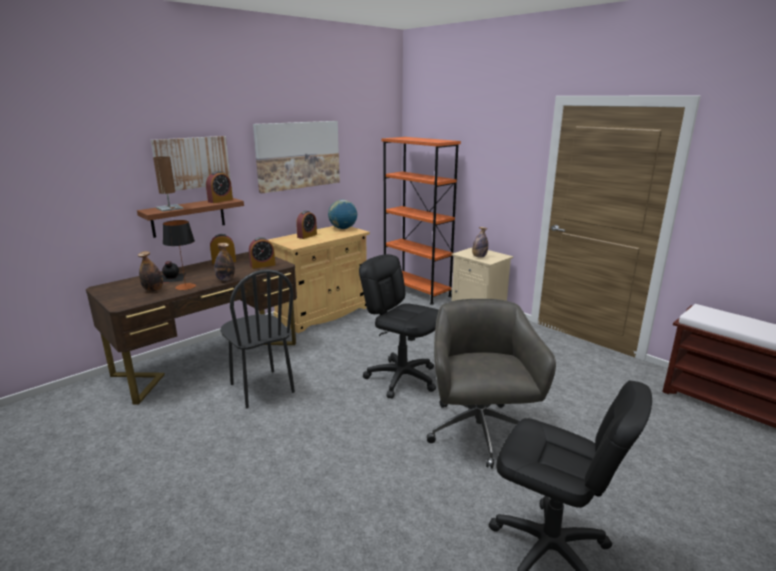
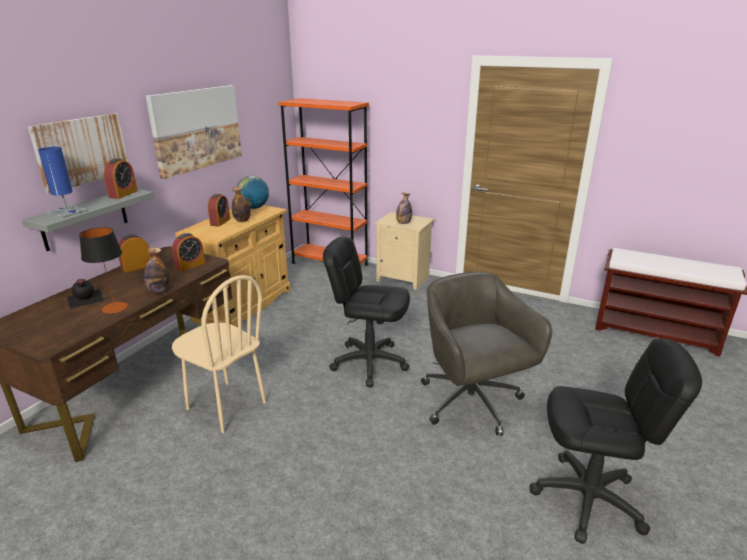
camera: 20 degrees left, 5 degrees up
(153, 290) = (75, 319): bottle -> bottle (242, 220)
(169, 208) = (67, 212): brown table lamp -> blue table lamp
(188, 217) = (85, 219): brown shelf -> grey shelf
(261, 388) = (226, 406): black chair -> beige chair

